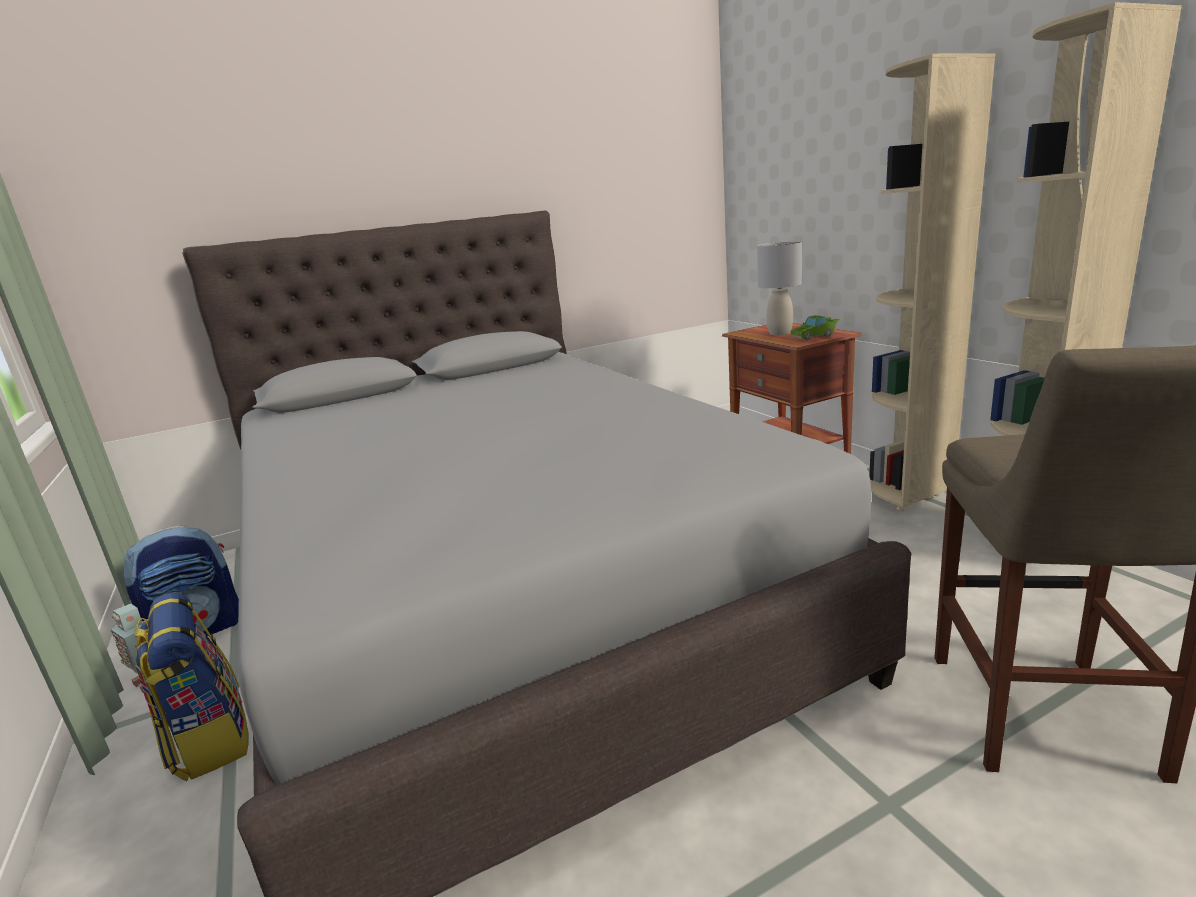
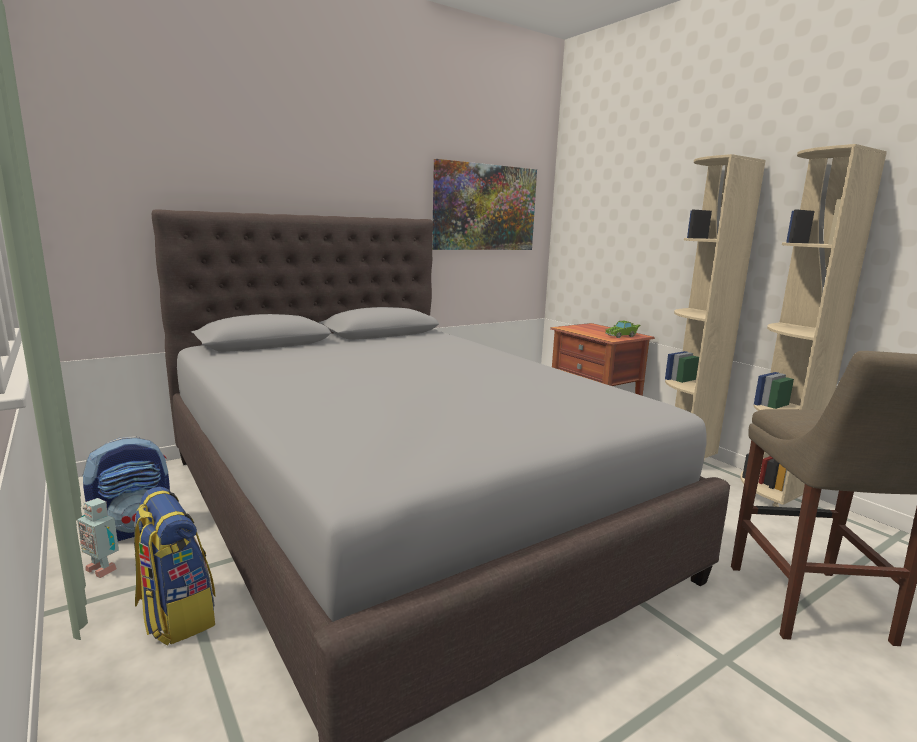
camera: 10 degrees left, 5 degrees down
(625, 184) = (485, 207): none -> picture
(779, 333) = (594, 331): grey table lamp -> none

